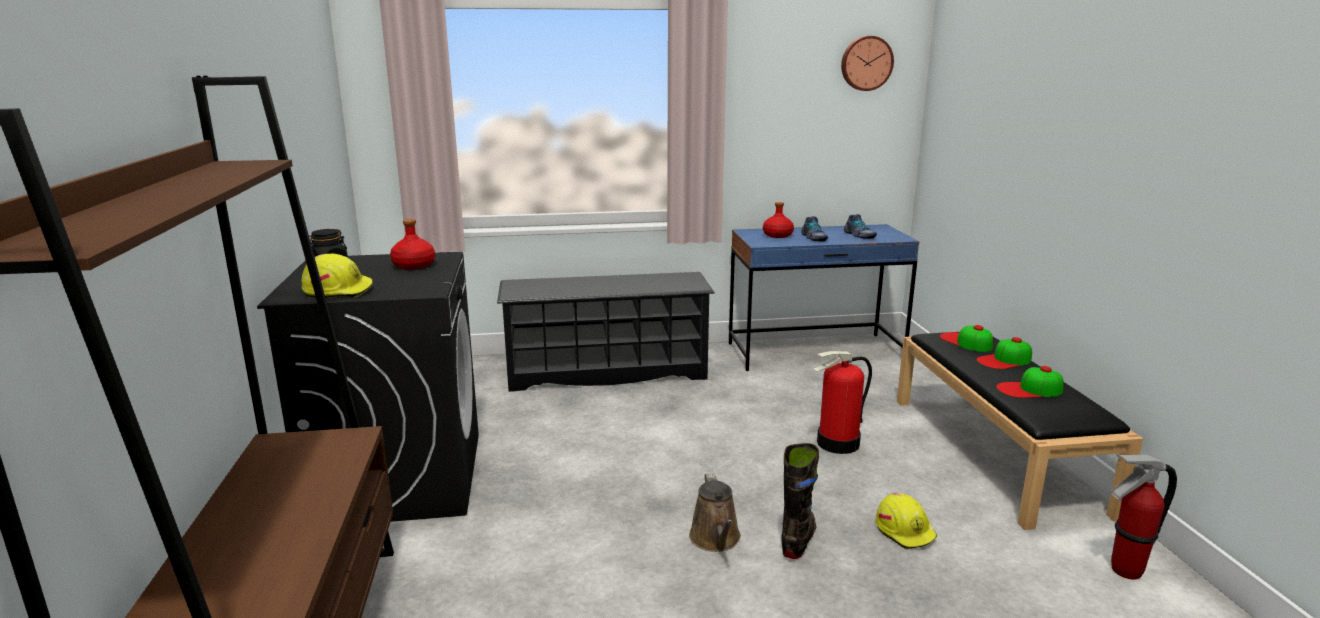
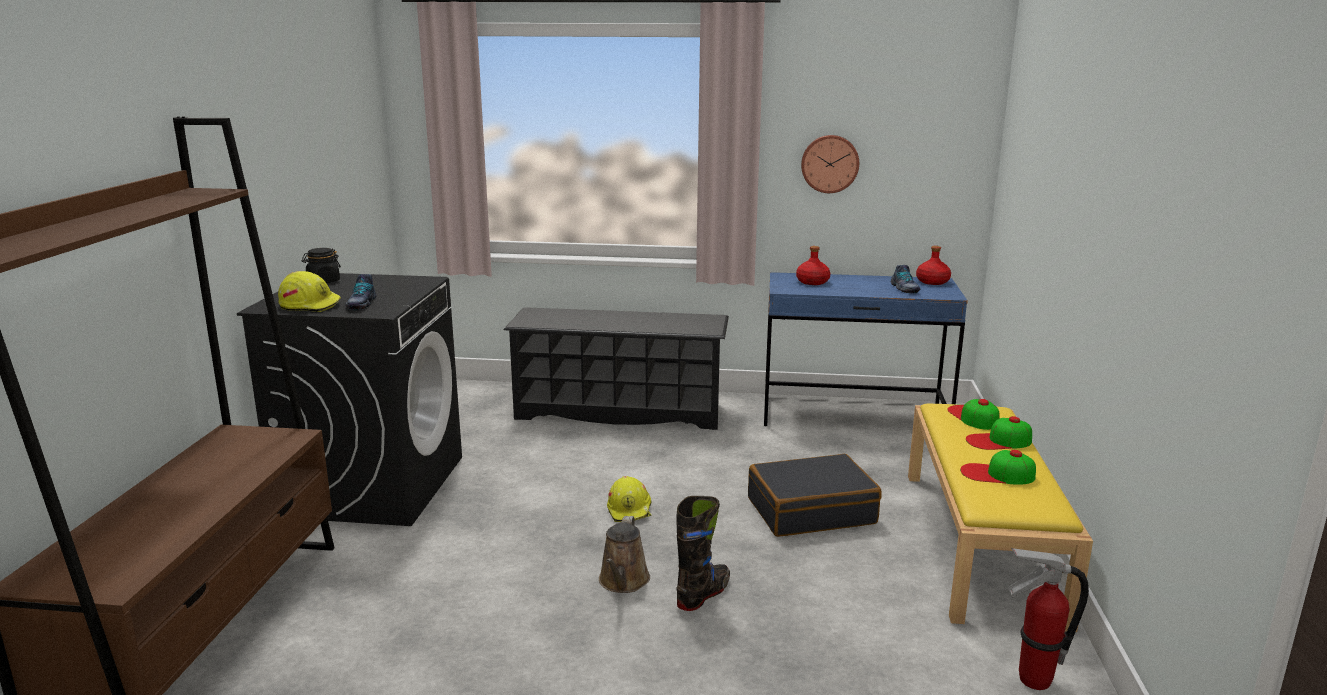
camera: 15 degrees right, 0 degrees up
(413, 265) = (392, 287): red bottle -> red bottle (932, 282)
(813, 237) = (849, 287): shoe -> shoe (361, 303)
(838, 443) = (811, 510): fire extinguisher -> black suitcase
(866, 63) = (929, 96): wall clock -> wall clock (829, 163)
(905, 531) = (819, 603): yellow hard hat -> yellow hard hat (630, 510)
(996, 453) = (981, 543): black bench -> yellow bench

